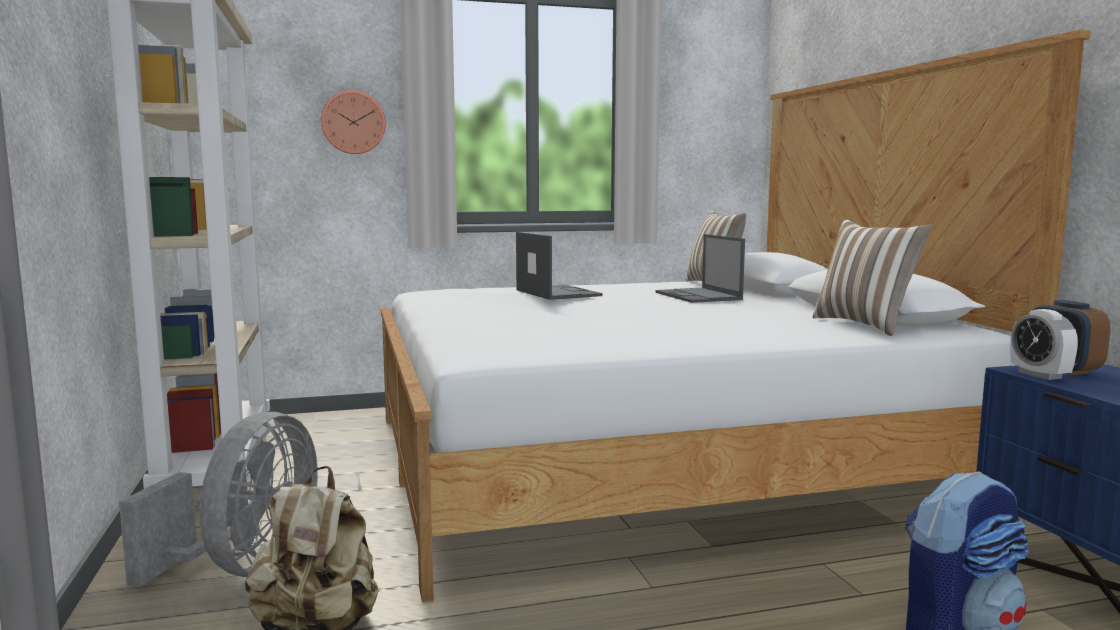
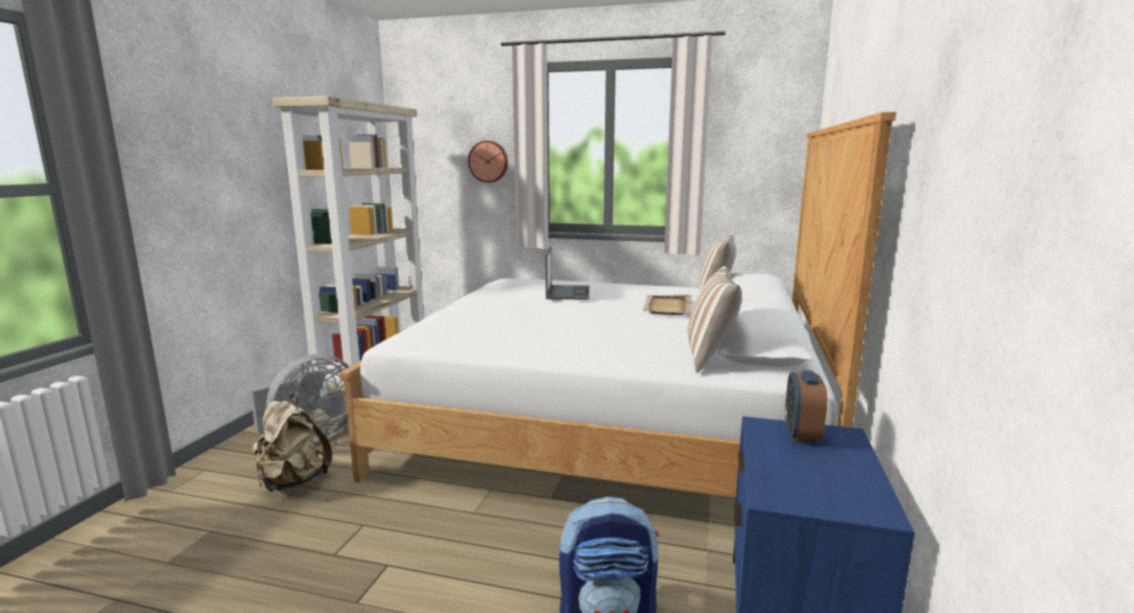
camera: 30 degrees right, 5 degrees up
(699, 296) = (667, 307): laptop -> beige tray
(1039, 375) = (764, 434): alarm clock -> none

